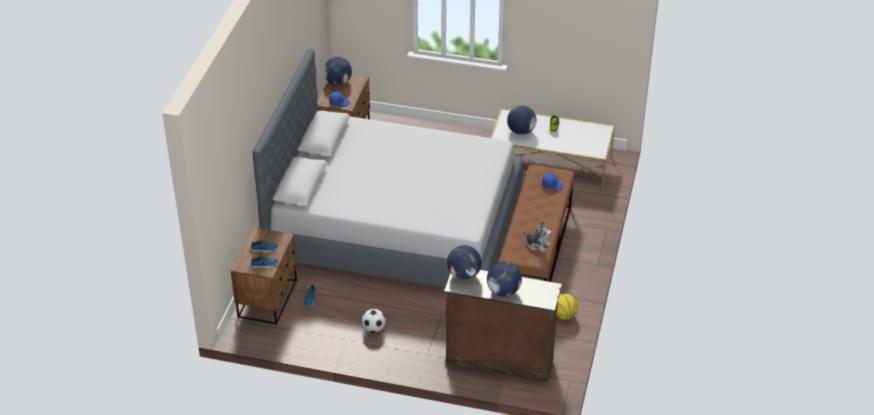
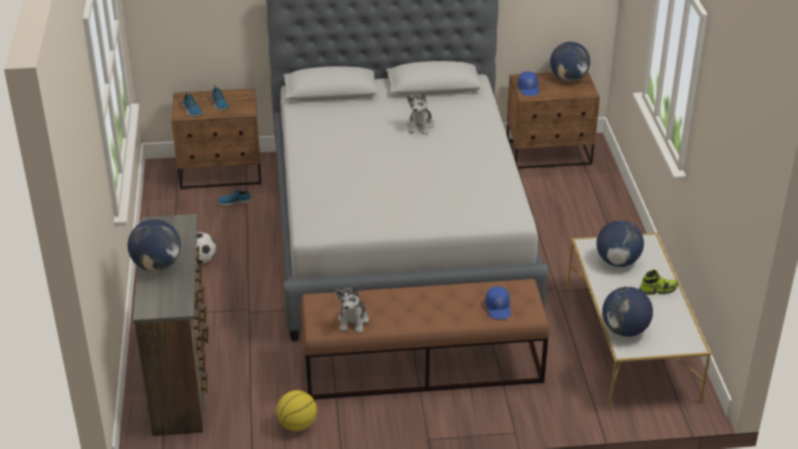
camera: 70 degrees right, 5 degrees down
(372, 156) = (420, 126): none -> plush toy
(464, 275) = (179, 226): globe -> globe (625, 330)

